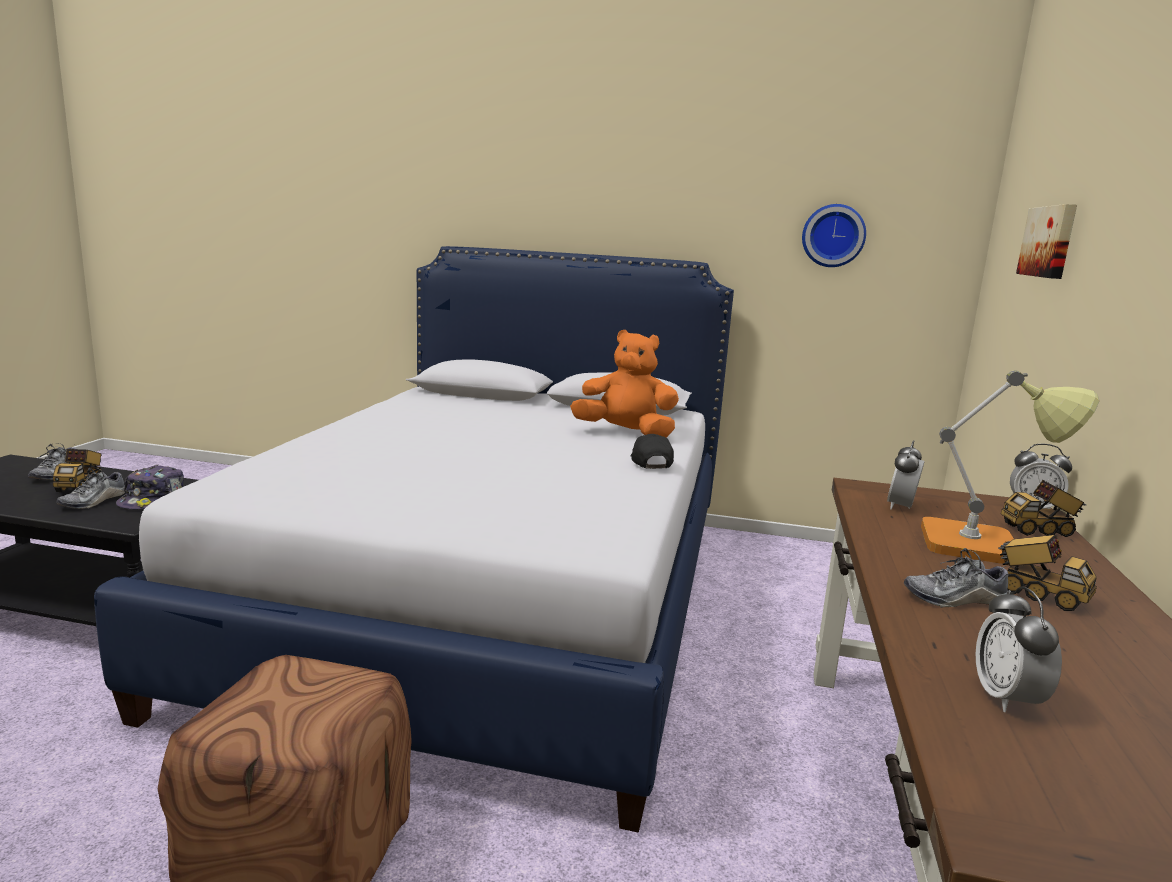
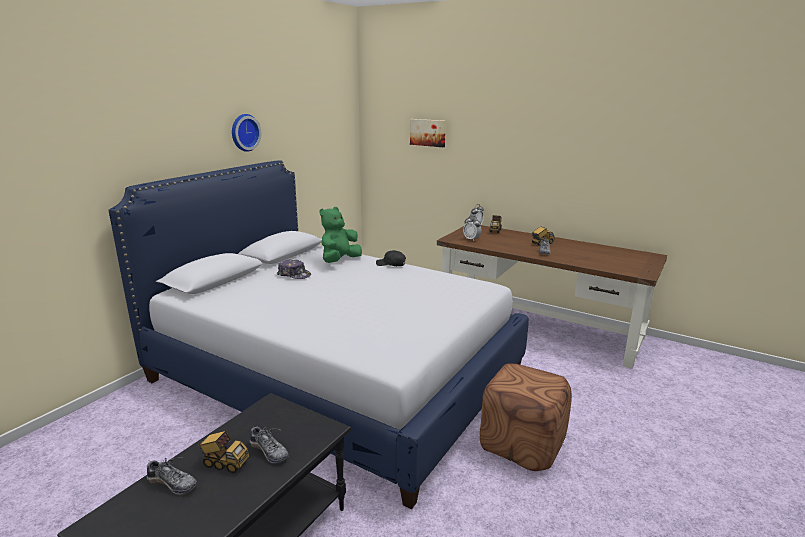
camera: 70 degrees left, 5 degrees up
(153, 498) = (280, 425): cap -> cap (294, 275)
(625, 433) = (339, 261): orange plush toy -> green plush toy
(833, 235) = (316, 134): wall clock -> wall clock (244, 132)
(983, 545) = (507, 239): table lamp -> none
(1007, 698) = (596, 261): alarm clock -> none

